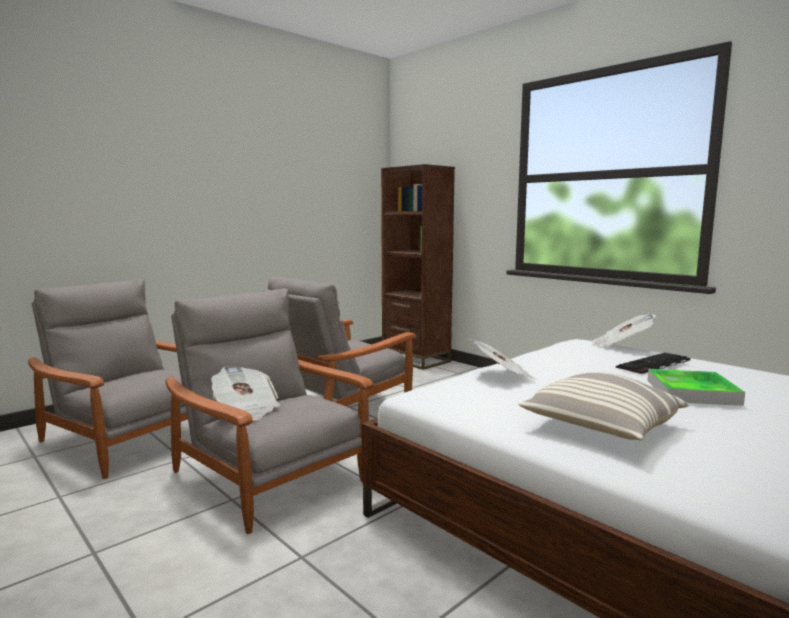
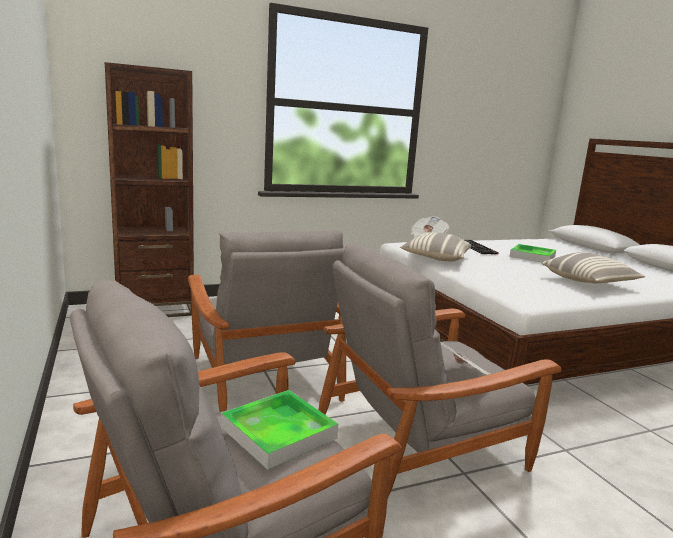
camera: 70 degrees left, 5 degrees up
(139, 377) = (278, 433): none -> tray
(502, 376) = (487, 276): newspaper -> none
(542, 355) = (435, 258): none -> pillow

